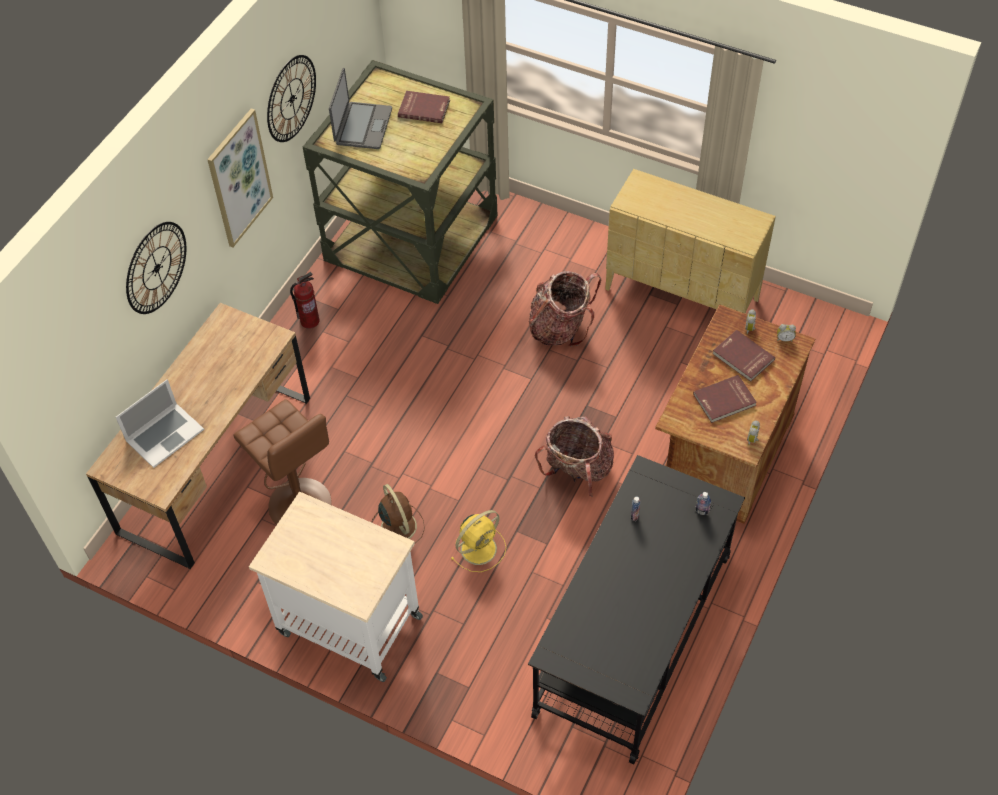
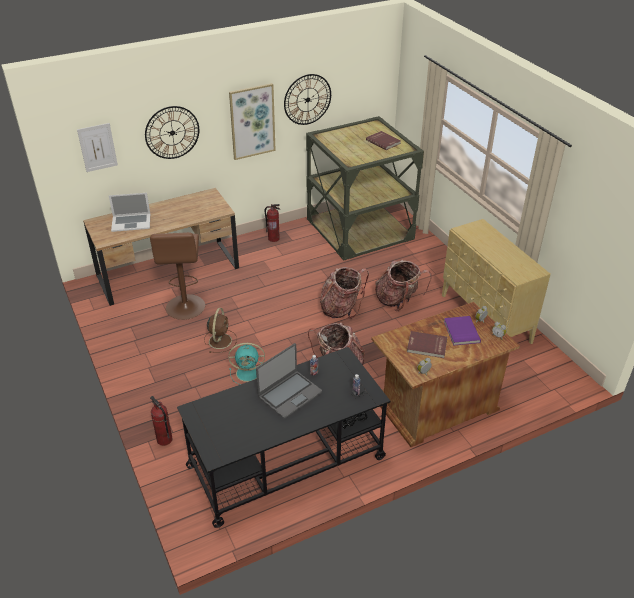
camera: 35 degrees right, 15 degrees down
(78, 359) = (97, 147): none -> picture
(349, 625) = (149, 369): white cart -> none
(362, 126) = (344, 137): laptop -> laptop (289, 394)
(469, 704) = (164, 440): none -> fire extinguisher
(480, 548) = (249, 373): yellow fan -> turquoise fan
(504, 382) = (341, 309): none -> backpack
(742, 357) = (460, 332): red book -> purple book

